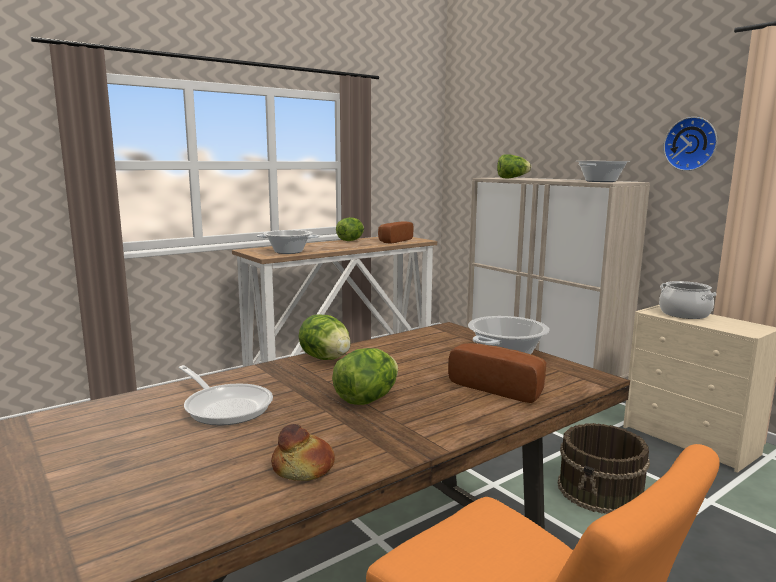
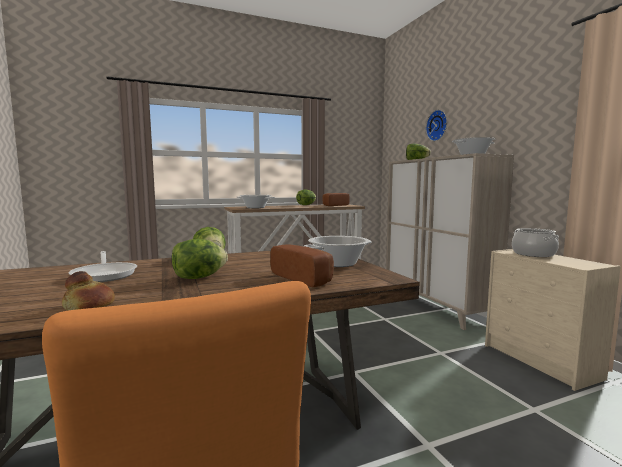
camera: 15 degrees right, 5 degrees down
(601, 490) = (439, 387): brown bucket -> none
(691, 144) = (545, 121): wall clock -> wall clock (438, 125)

